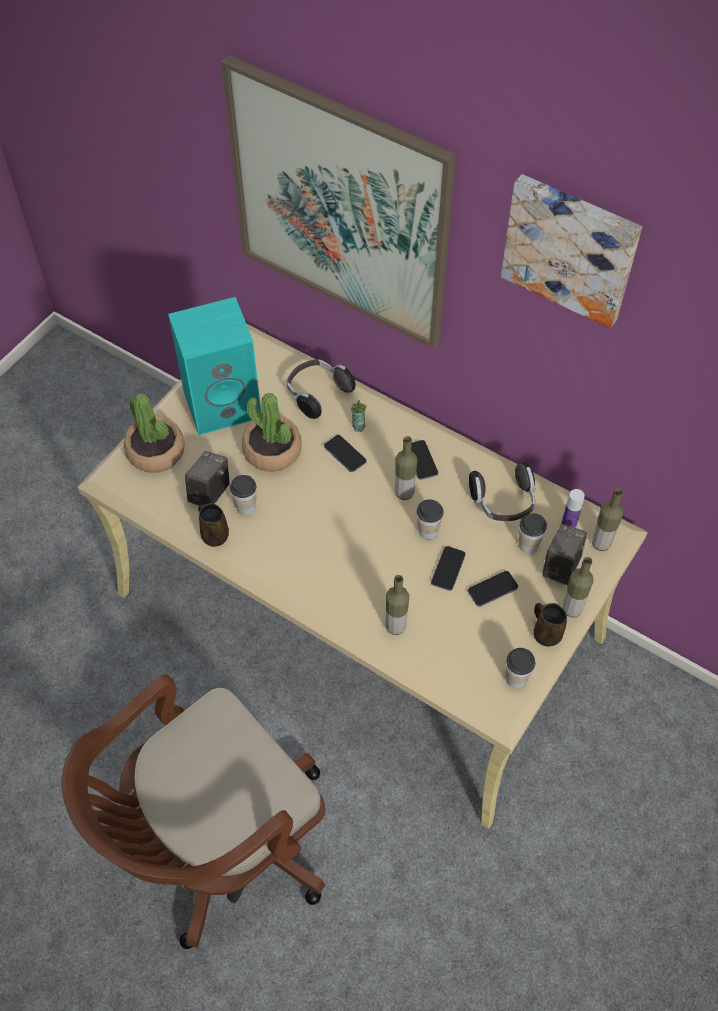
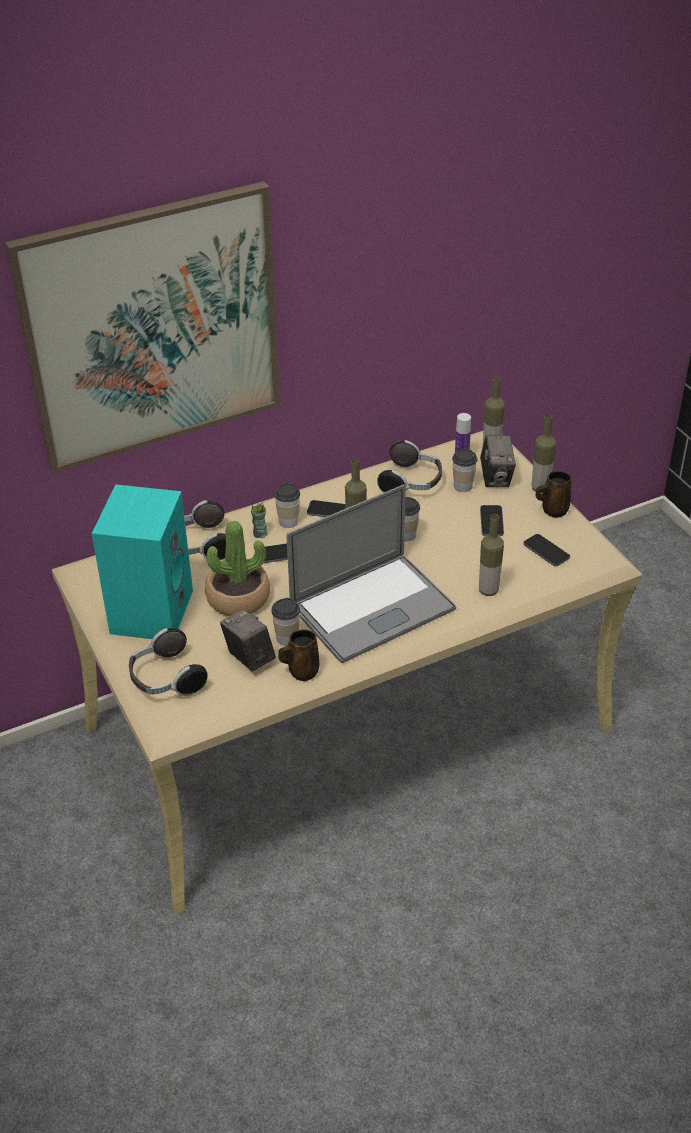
camera: 60 degrees left, 15 degrees down
(156, 451) = (166, 679): potted plant -> headphones
(217, 845) = (519, 937): brown office chair -> none
(318, 549) = (372, 608): none -> laptop
(448, 569) = (453, 538): phone -> phone (546, 551)
(516, 678) = (583, 542): cup -> cup (288, 521)
(561, 566) = (496, 477): camera -> camera turned 150 degrees counterclockwise
(571, 248) = (378, 199): picture -> none

